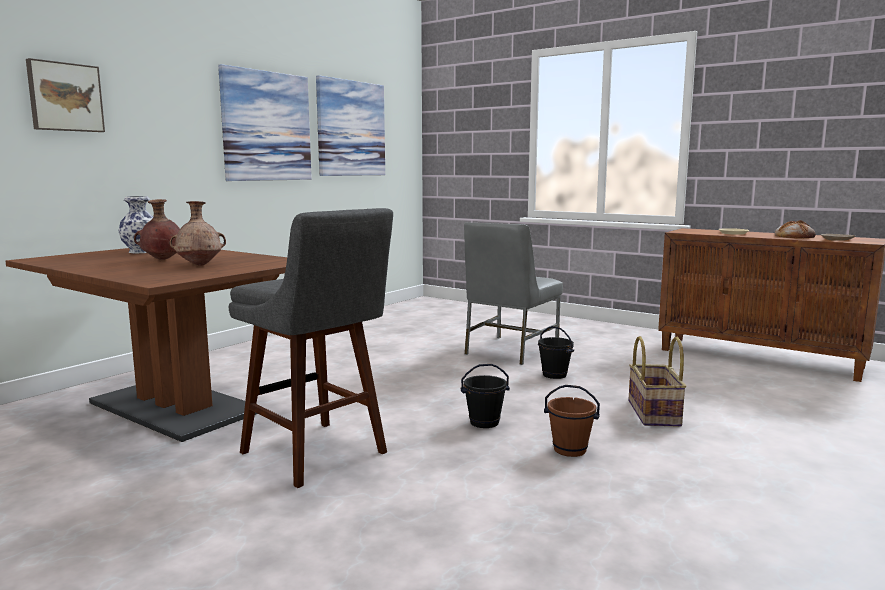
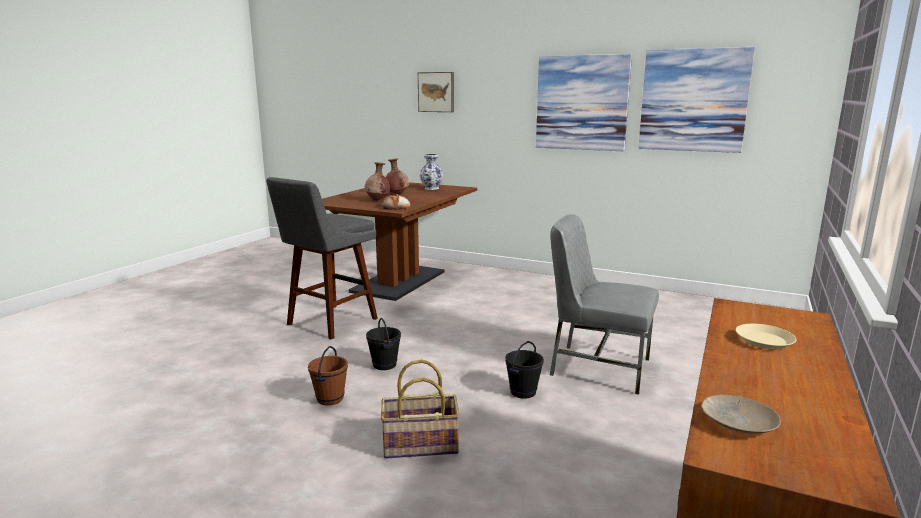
camera: 80 degrees right, 5 degrees up
(794, 236) = (773, 388): bread -> bread (396, 207)

